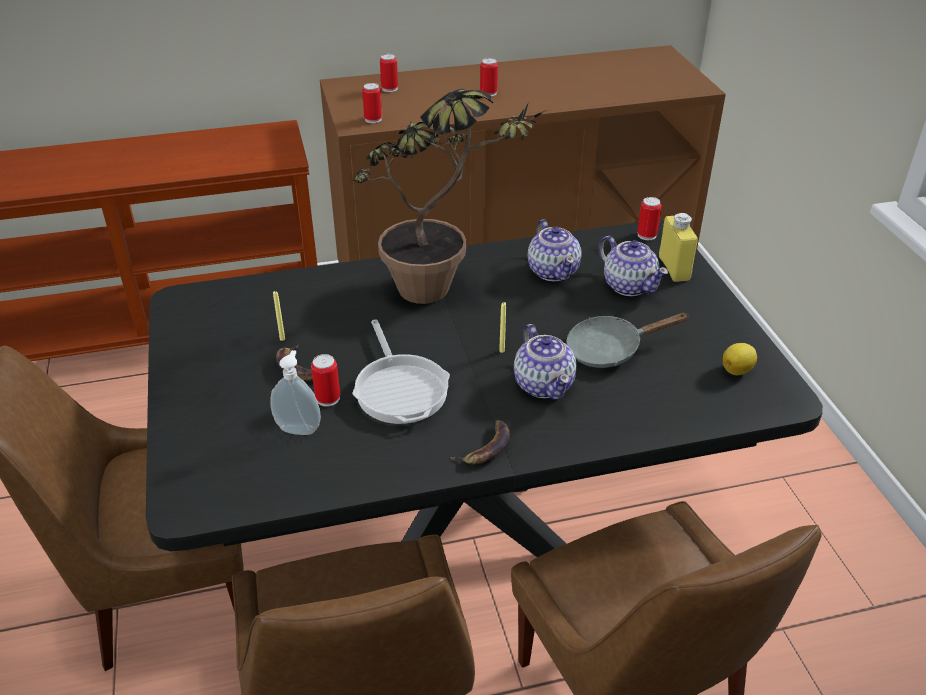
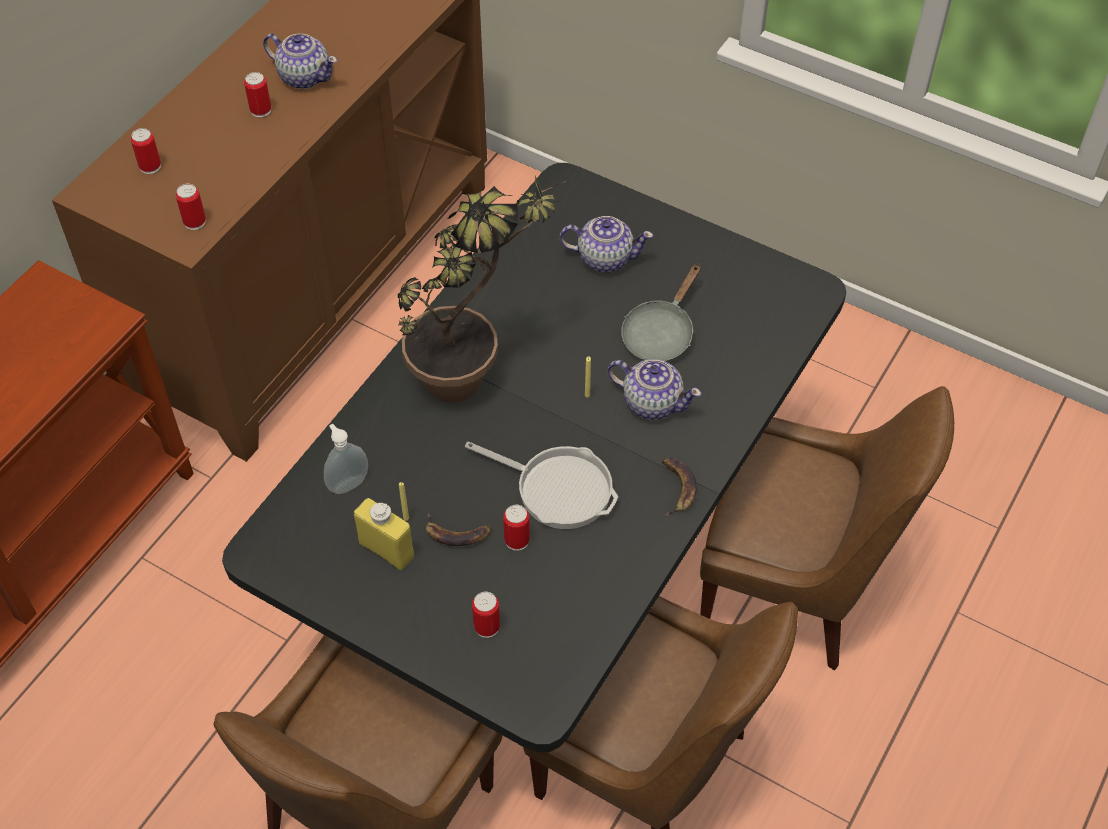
camera: 45 degrees left, 15 degrees up
(299, 428) = (531, 581): soap dispenser -> soap dispenser (347, 483)
(553, 271) = (531, 284): teapot -> teapot (304, 76)
(646, 235) = (559, 191): can -> can (487, 626)
(674, 268) = (617, 215): yellow bottle -> yellow bottle (386, 550)
(737, 370) = (761, 287): lemon -> none

